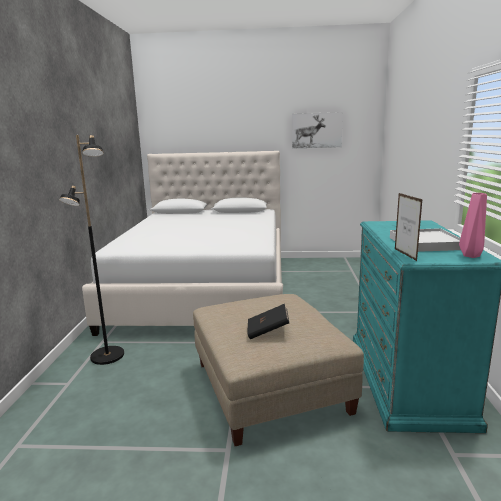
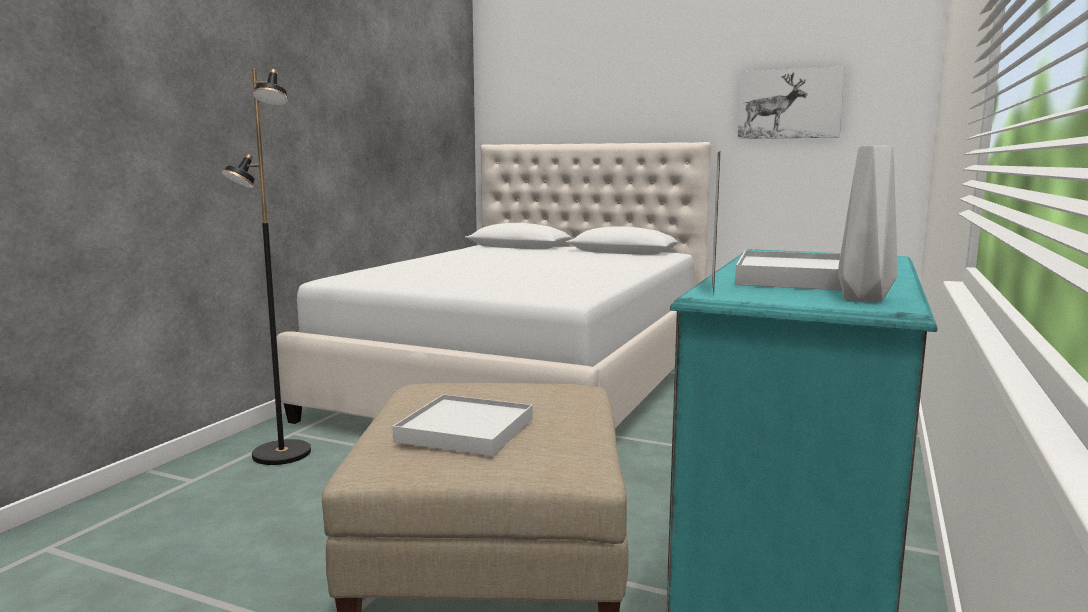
camera: 20 degrees right, 5 degrees down
(268, 331) = (465, 430): black book -> white tray
(470, 255) = (864, 299): pink vase -> grey vase

